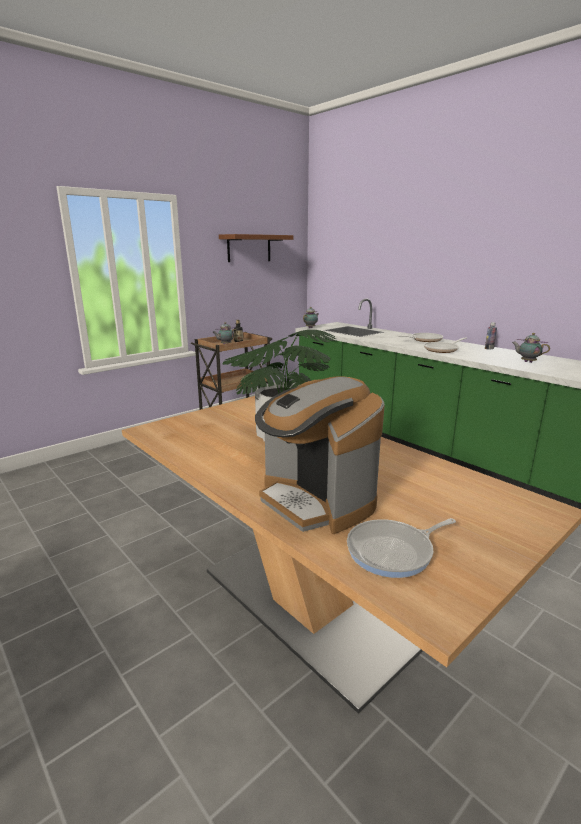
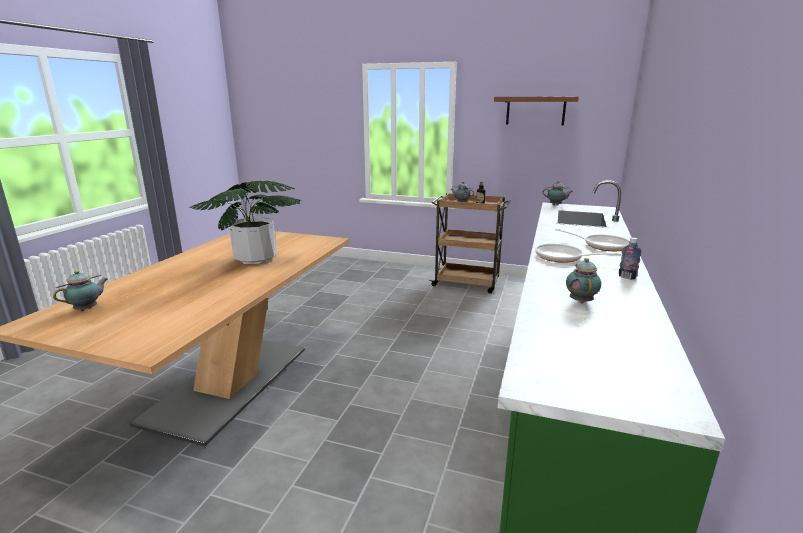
camera: 60 degrees right, 0 degrees up
(316, 501) = (152, 283): coffee machine -> none
(394, 551) = (88, 309): frying pan -> teapot

